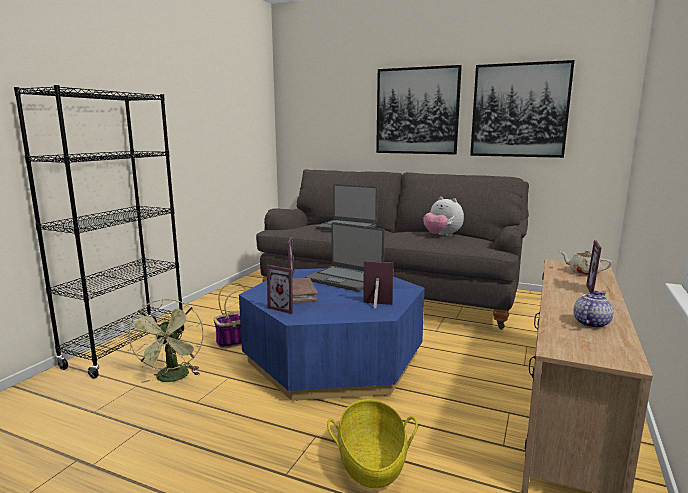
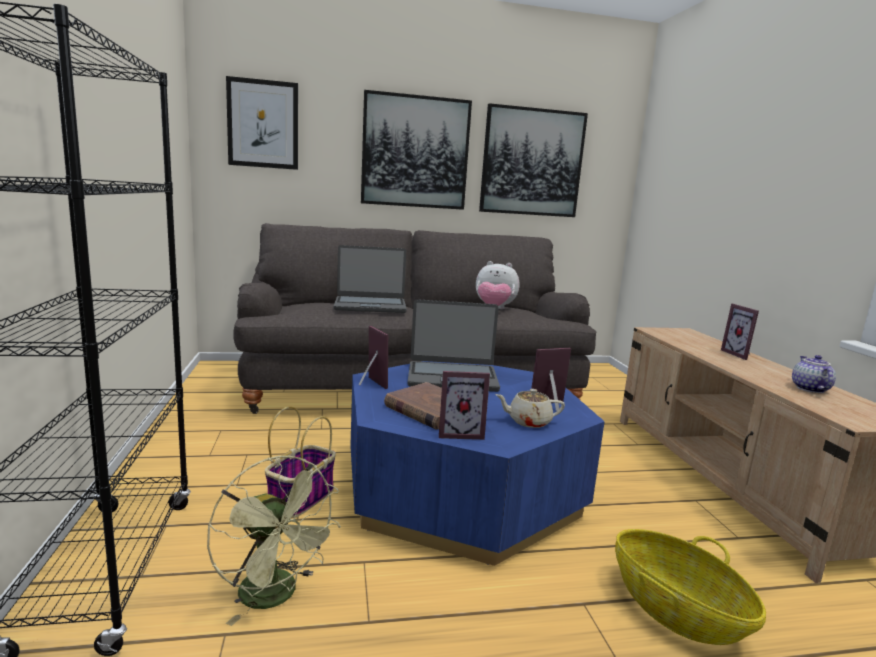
camera: 35 degrees left, 0 degrees up
(315, 102) = (263, 124): none -> picture
(583, 272) = (690, 337): beige teapot -> beige teapot (528, 421)

